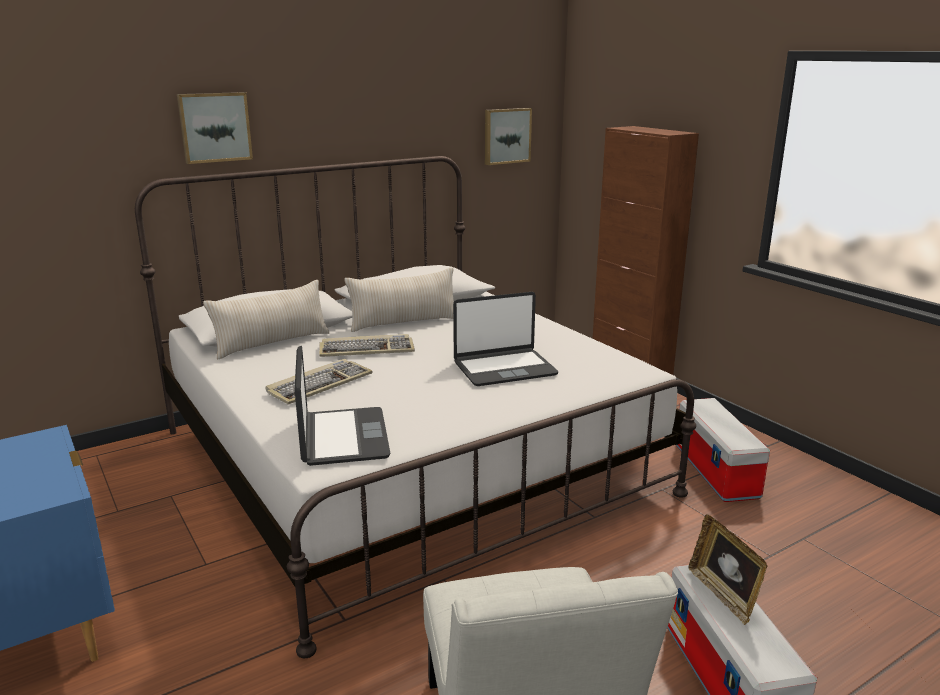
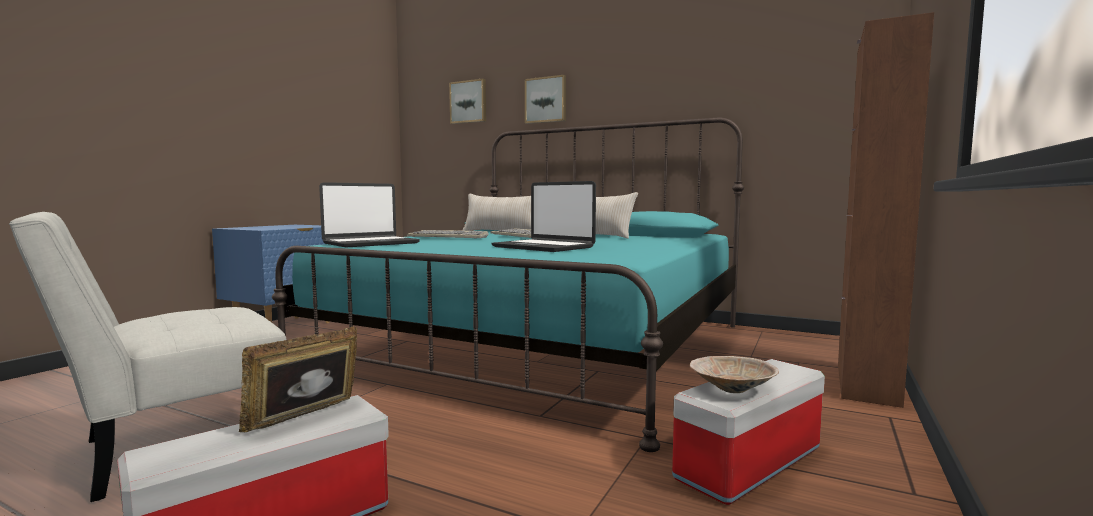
camera: 60 degrees right, 15 degrees down
(407, 461) = (540, 345): white bed -> turquoise bed
(506, 136) = (812, 99): picture -> picture (469, 102)
(734, 434) = (730, 389): none -> beige bowl

